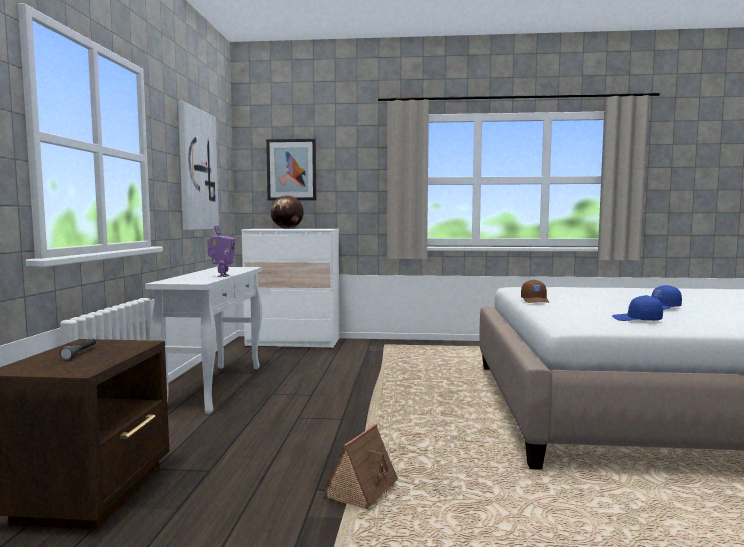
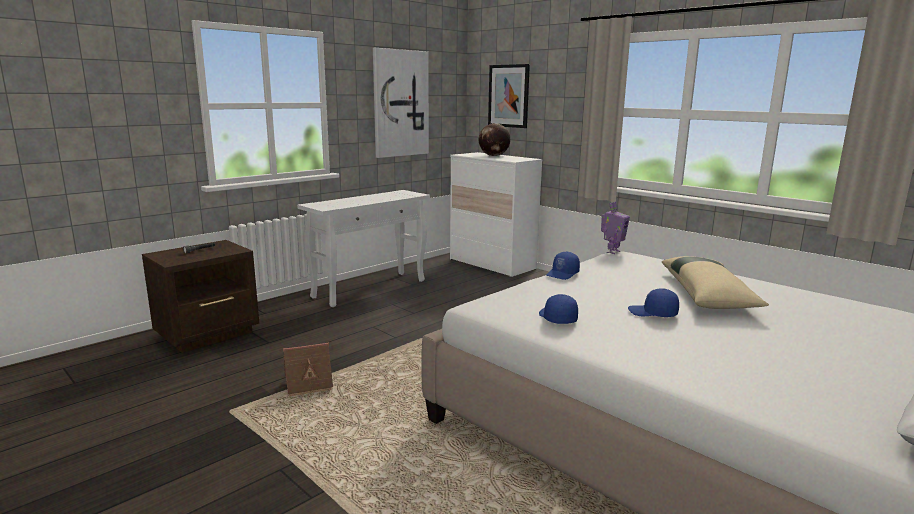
camera: 40 degrees right, 10 degrees up
(222, 276) = (363, 203): toy robot -> toy robot (612, 252)
(535, 300) = (563, 274): brown cap -> blue cap
(640, 295) = (707, 294): none -> beige pillow

